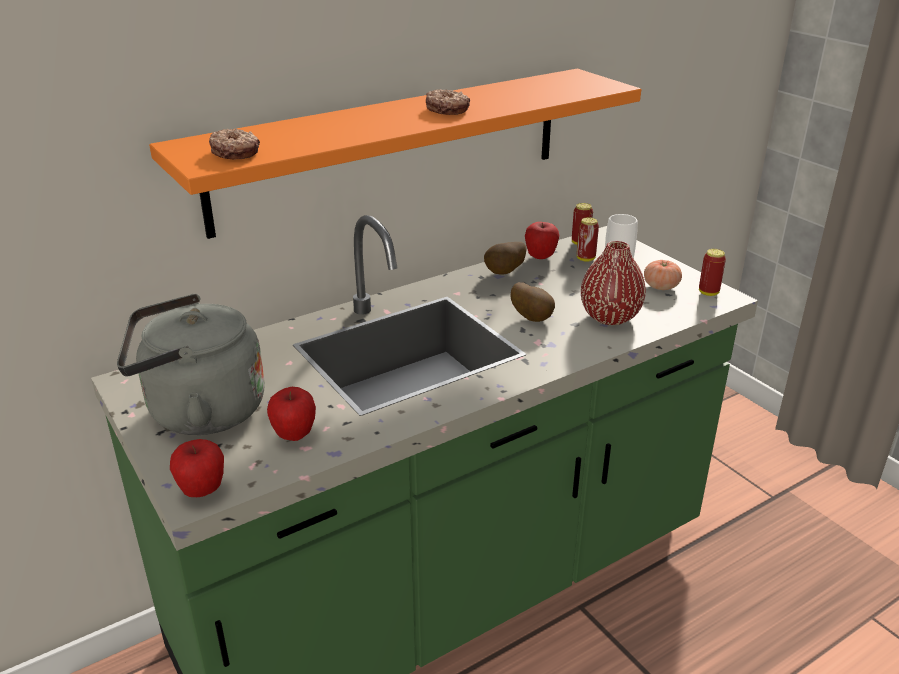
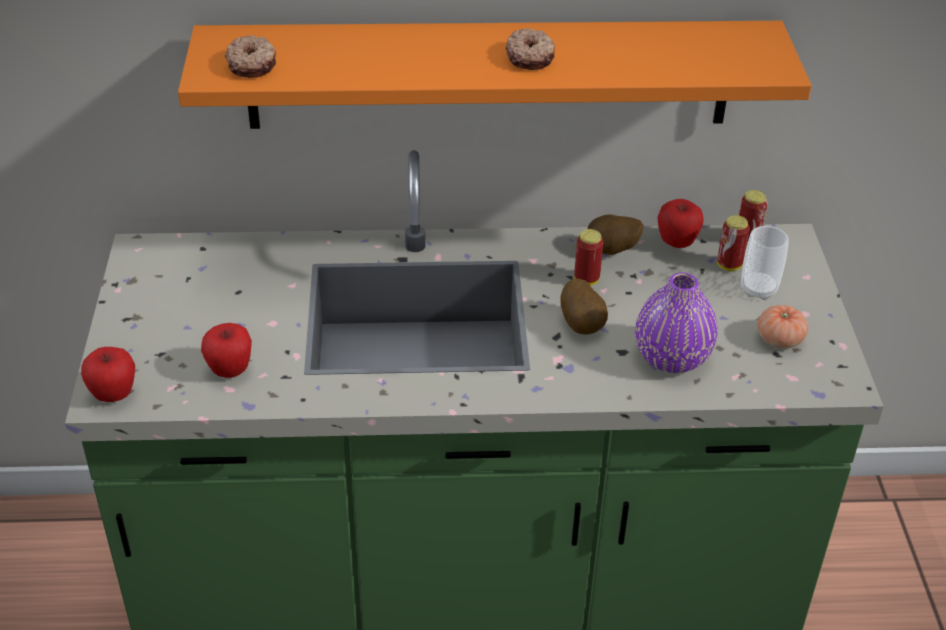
camera: 30 degrees right, 10 degrees up
(199, 412) = (172, 310): grey kettle -> none
(610, 317) = (672, 358): red vase -> purple vase
(708, 293) = (830, 371): can -> can (586, 280)

